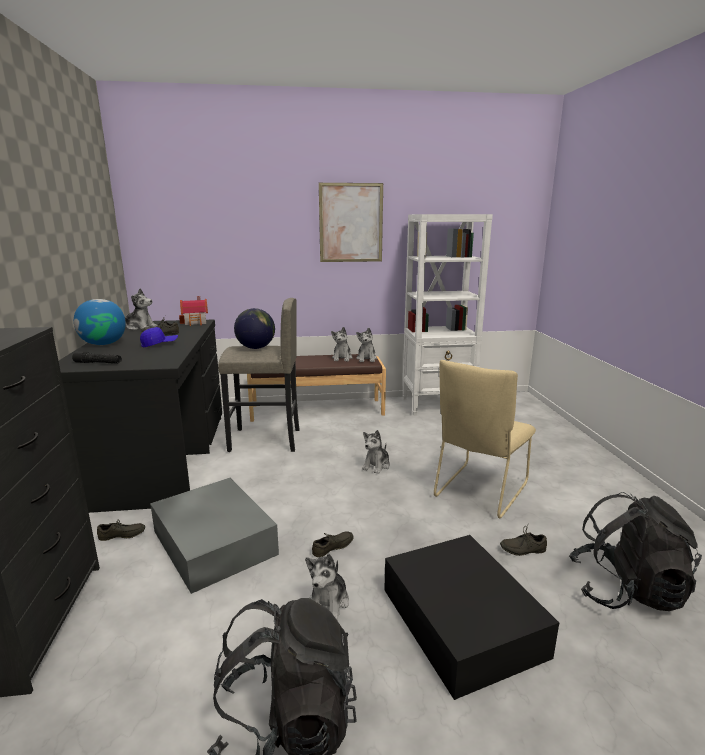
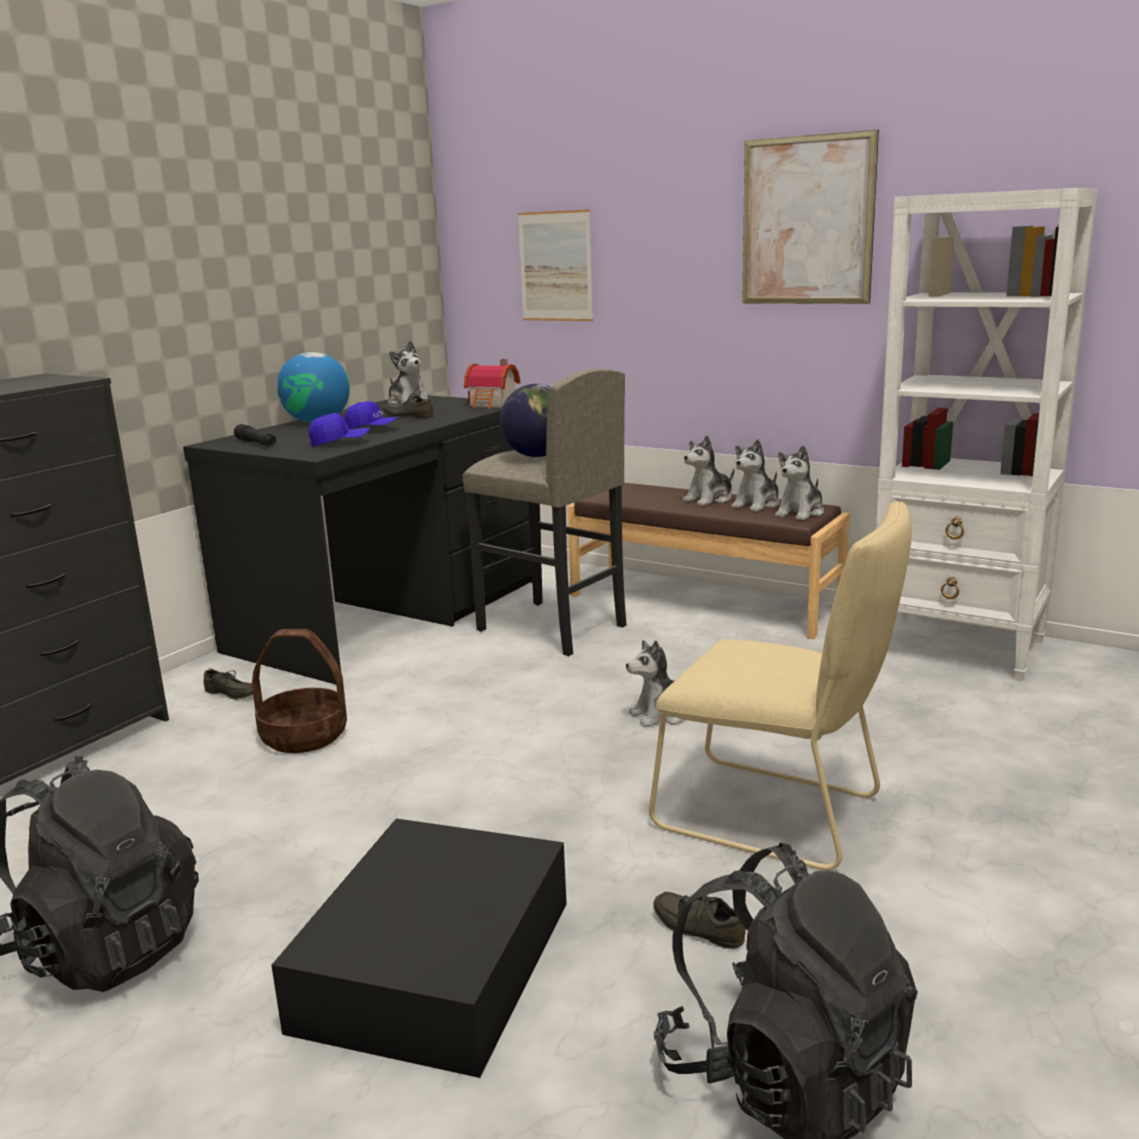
camera: 40 degrees right, 0 degrees up
(161, 355) = (339, 443): none -> blue cap
(206, 243) = (555, 266): none -> picture
(214, 541) = (305, 736): grey storage box -> basket
(329, 603) = (318, 859): plush toy -> plush toy (709, 499)
(333, 548) = (421, 800): grey shoe -> none
(479, 492) = (777, 815): beige chair -> beige chair turned 135 degrees counterclockwise

